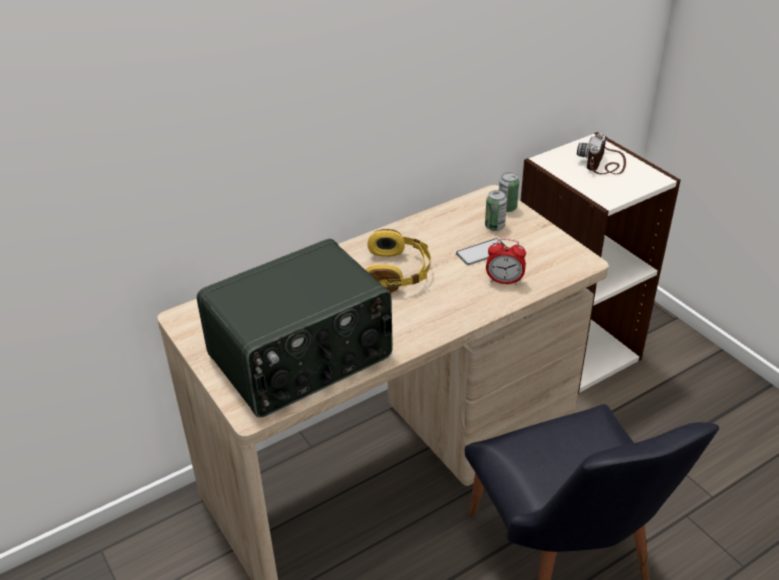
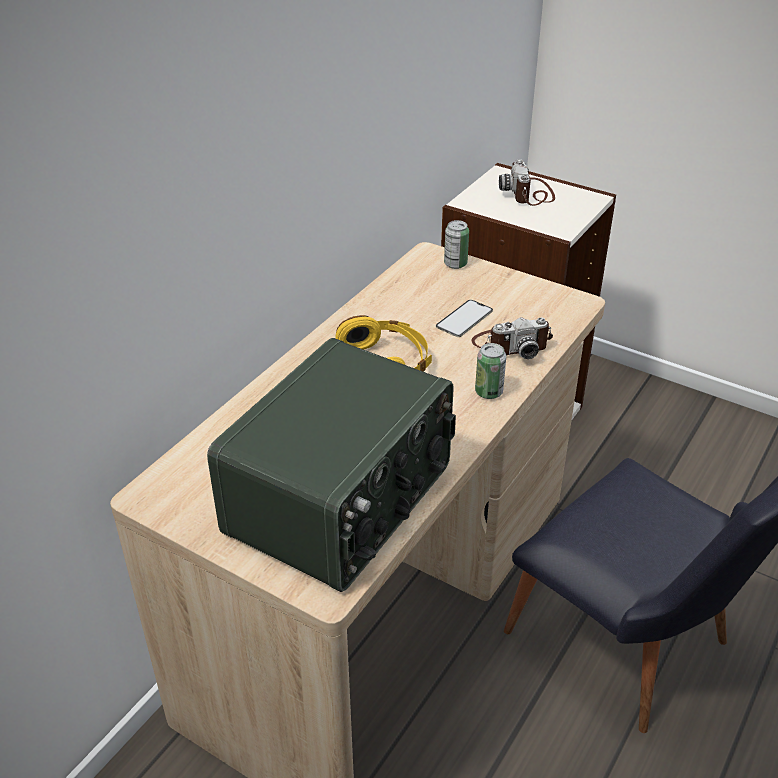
camera: 25 degrees left, 0 degrees up
(494, 226) = (457, 287): can -> can (488, 392)
(504, 281) = (511, 344): alarm clock -> camera

